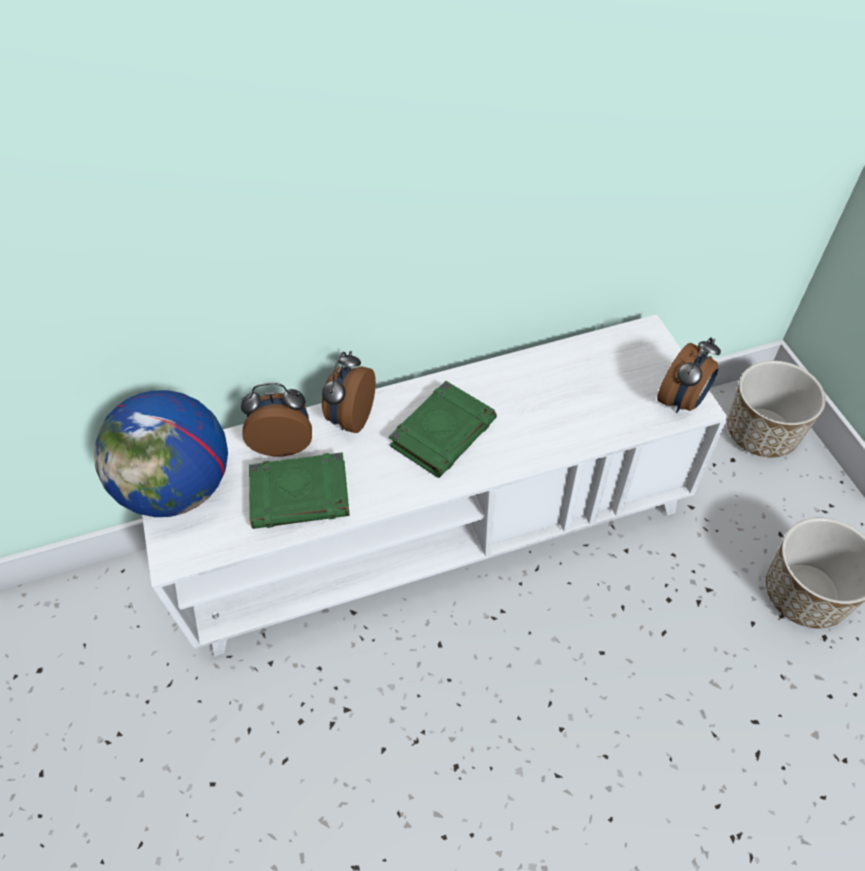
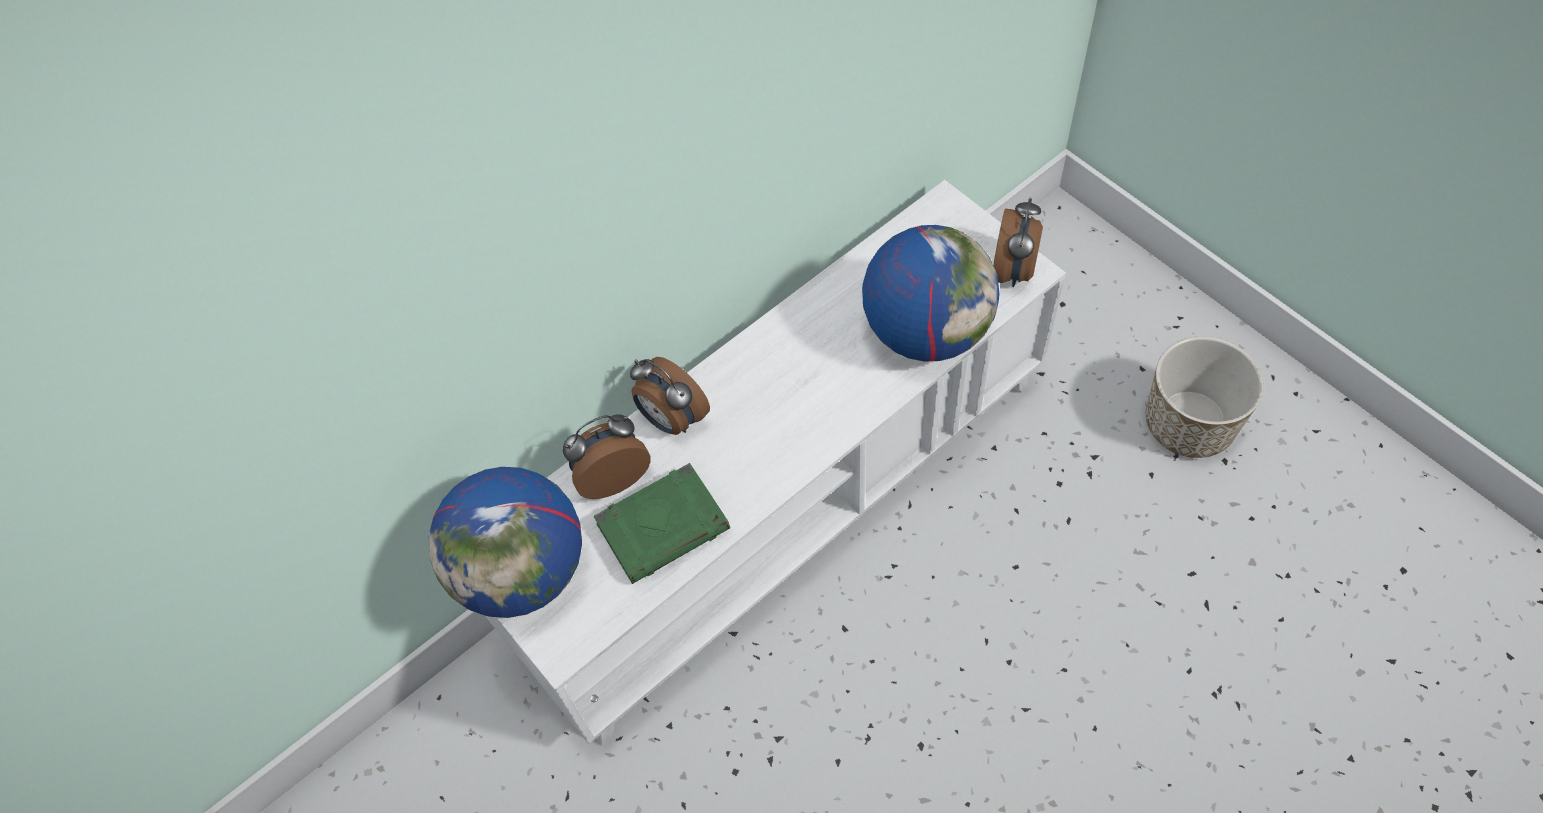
camera: 20 degrees left, 5 degrees up
(350, 417) = (671, 419): alarm clock -> alarm clock turned 45 degrees counterclockwise
(443, 432) = (782, 399): green book -> none
(586, 422) = (926, 331): none -> globe
(760, 433) = (1079, 262): planter -> none

